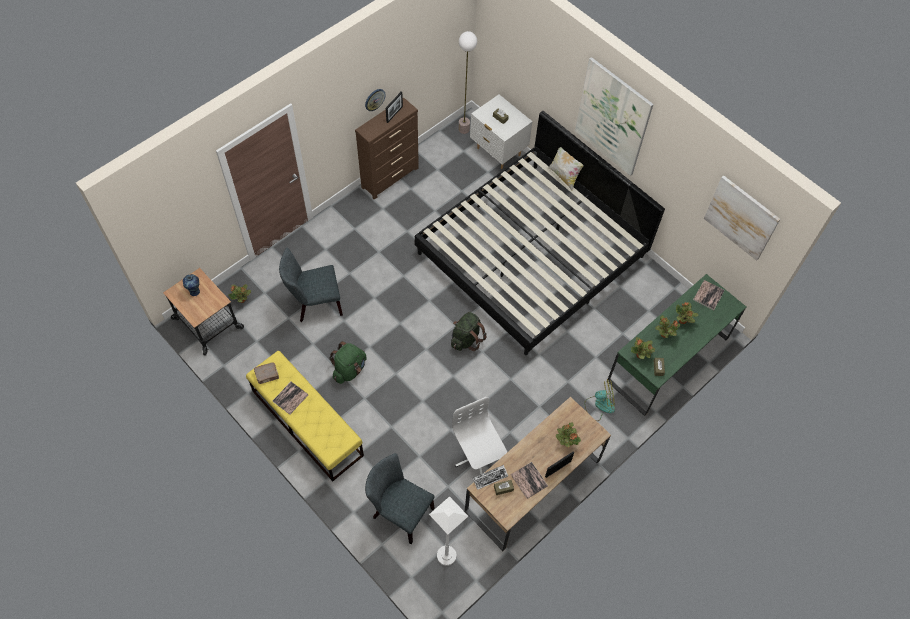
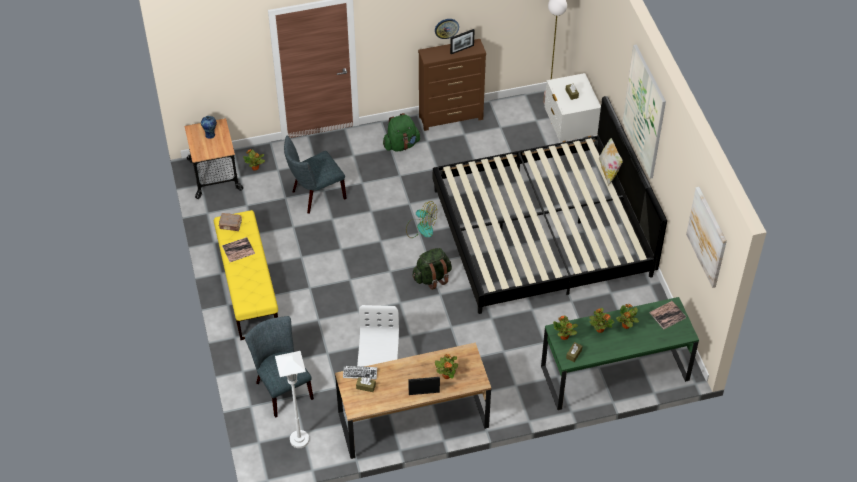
camera: 30 degrees right, 10 degrees down
(315, 304) = (315, 195): grey chair -> grey chair turned 45 degrees counterclockwise
(349, 369) = (311, 260): green backpack -> green backpack (401, 145)
(529, 480) = (392, 390): book -> none
(599, 405) = (520, 383): fan -> fan (421, 228)

